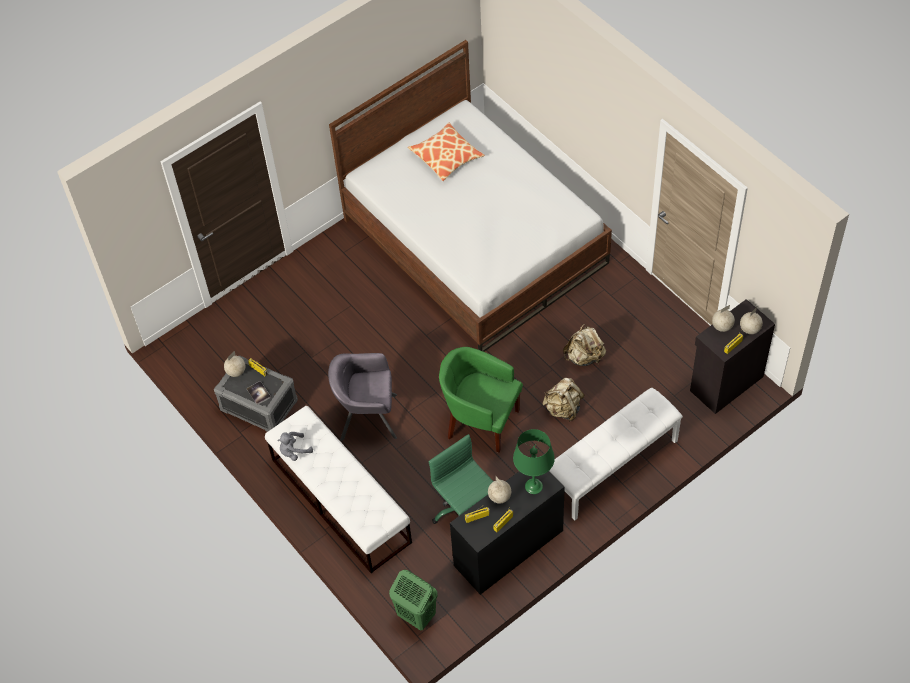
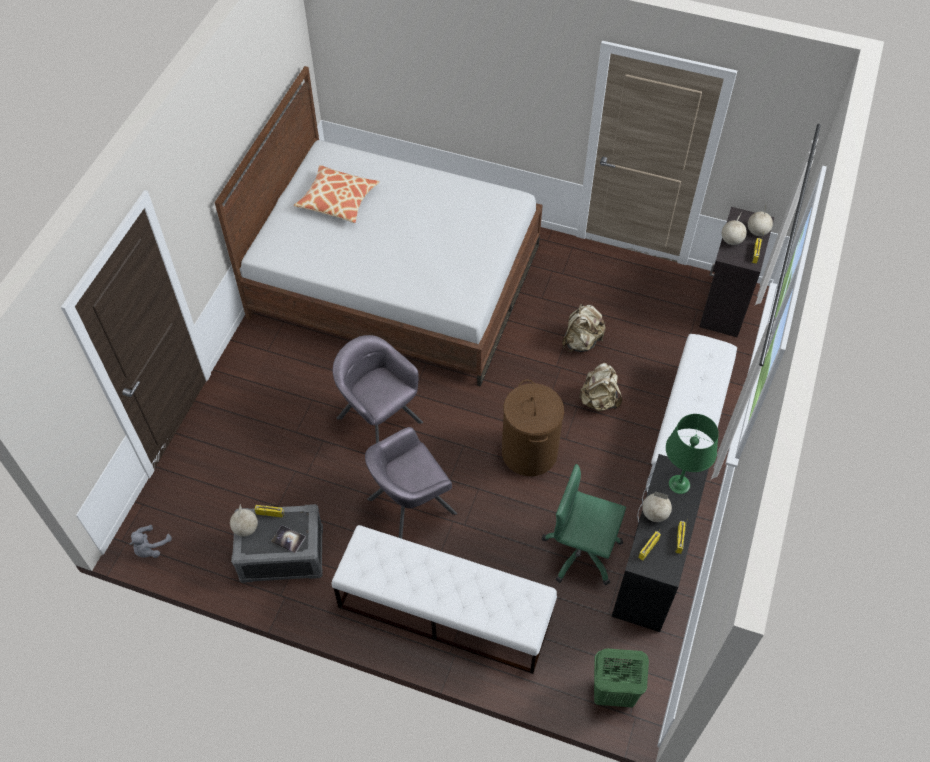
camera: 35 degrees left, 0 degrees up
(294, 451) = (380, 583): grey plush toy -> grey plush toy (151, 548)
(389, 343) = (379, 419): none -> grey armchair
(480, 421) = (529, 452): green armchair -> brown laundry basket

